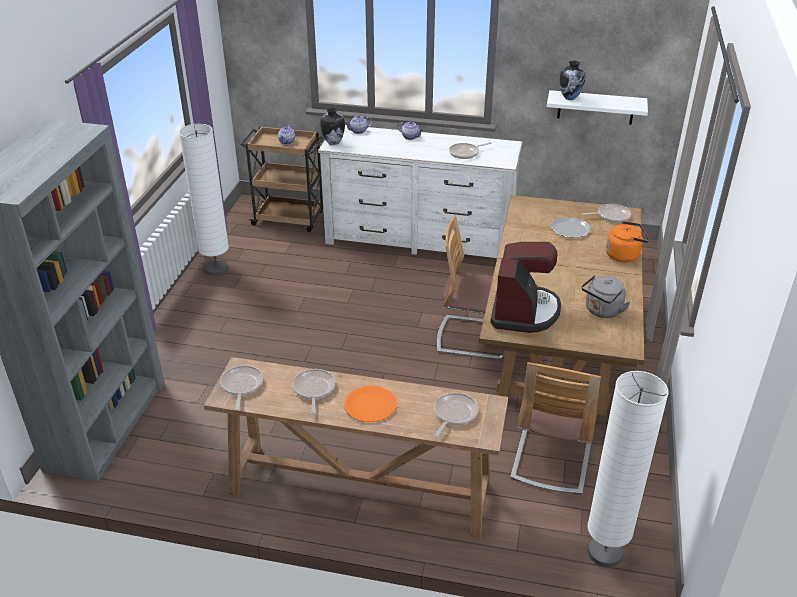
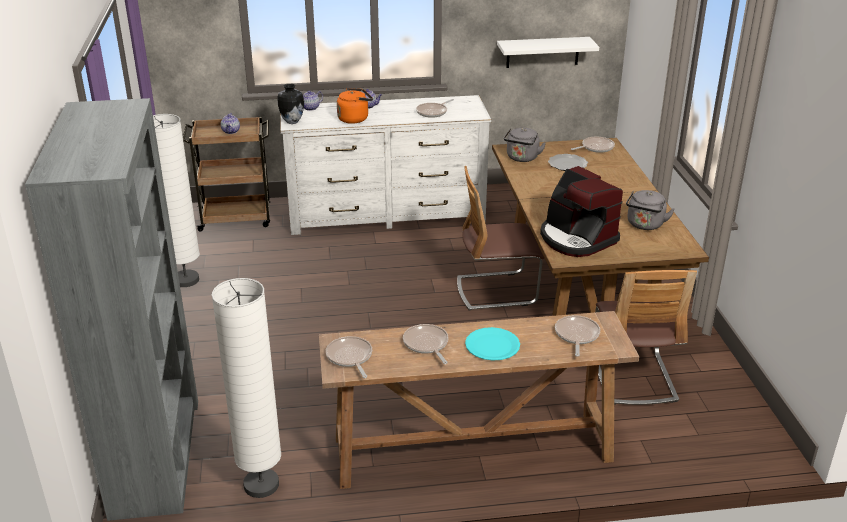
camera: 20 degrees left, 5 degrees down
(370, 405) = (492, 345): orange plate -> turquoise plate
(524, 311) = (576, 238): coffee machine -> coffee machine turned 150 degrees clockwise
(529, 215) = (522, 158): none -> grey kettle
(570, 98) = (522, 44): vase -> none
(604, 553) = (728, 444): white floor lamp -> white floor lamp (261, 485)
(624, 255) = (630, 177): orange kettle -> orange kettle (355, 119)

